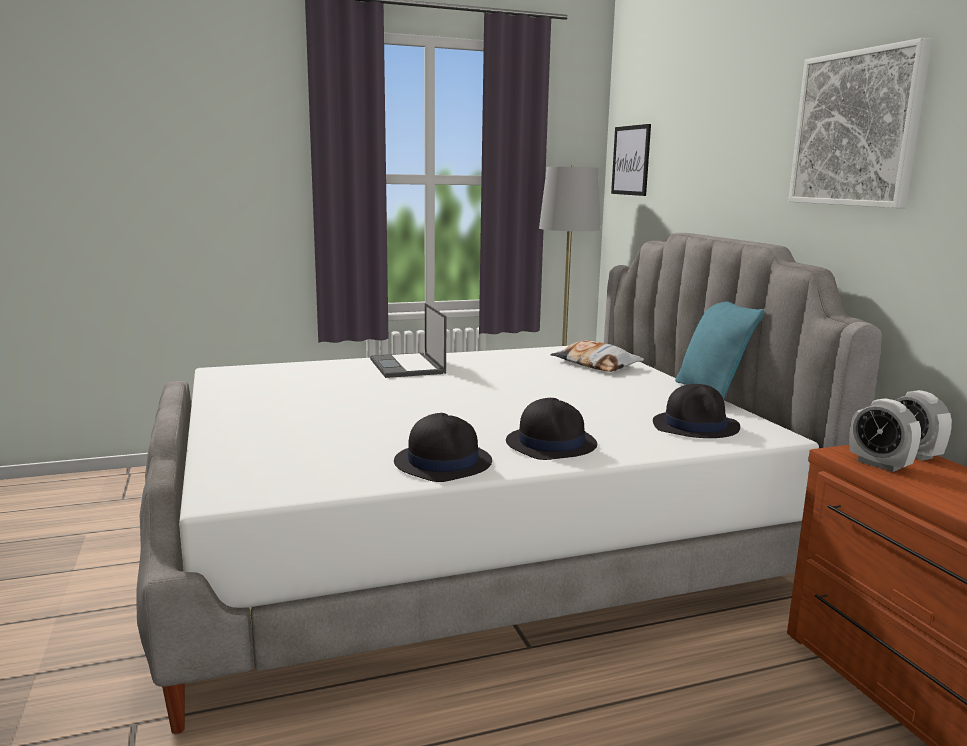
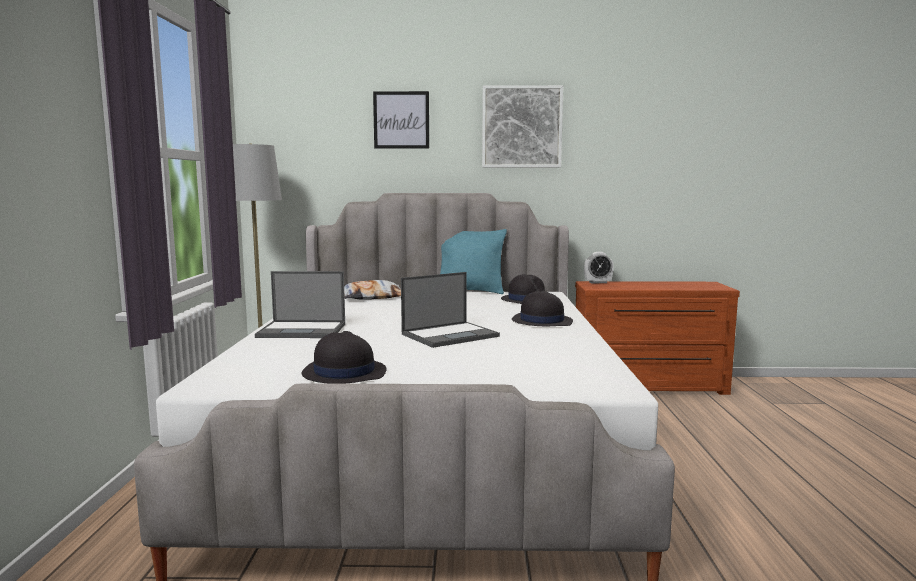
camera: 70 degrees left, 5 degrees down
(429, 412) = (450, 335): none -> laptop
(443, 462) = (566, 340): black hat -> black hat (343, 373)
(631, 160) = (284, 142): picture -> picture (401, 120)
(879, 464) = (610, 287): alarm clock -> none

